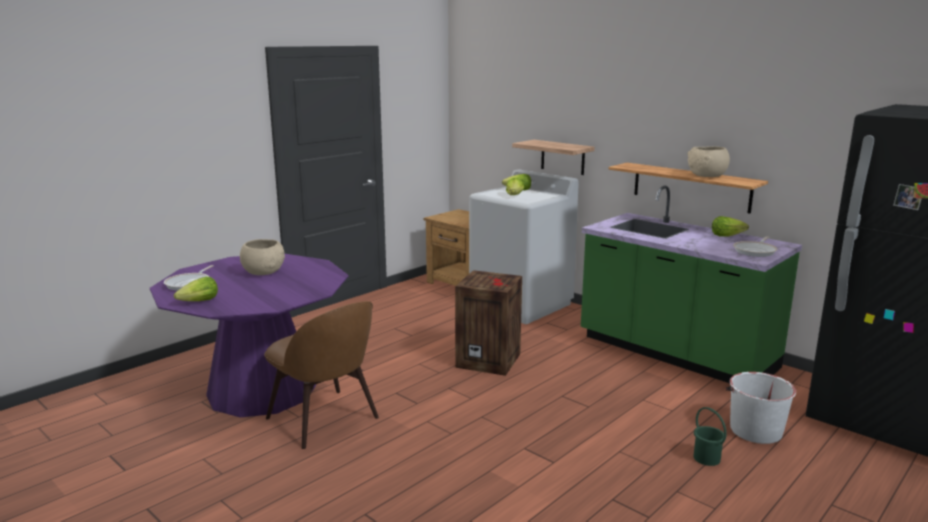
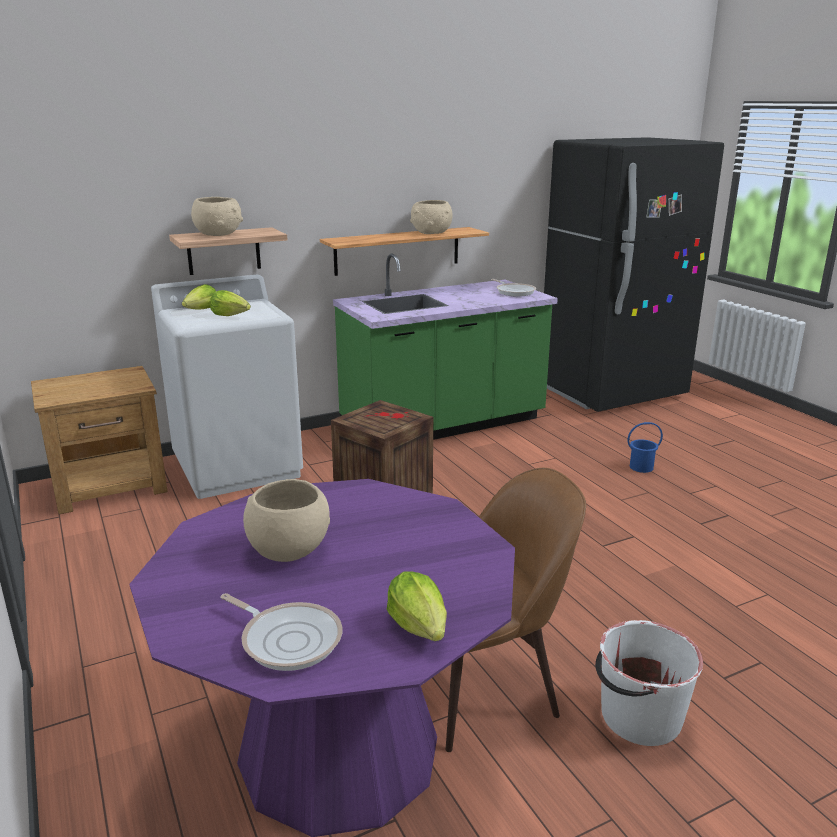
camera: 70 degrees left, 5 degrees up
(548, 143) = (219, 234): none -> beige bowl
(707, 458) = (641, 467): green bucket -> blue bucket
(727, 235) = (459, 289): lettuce -> none
(755, 430) = (602, 437): white bucket -> white bucket (639, 717)

